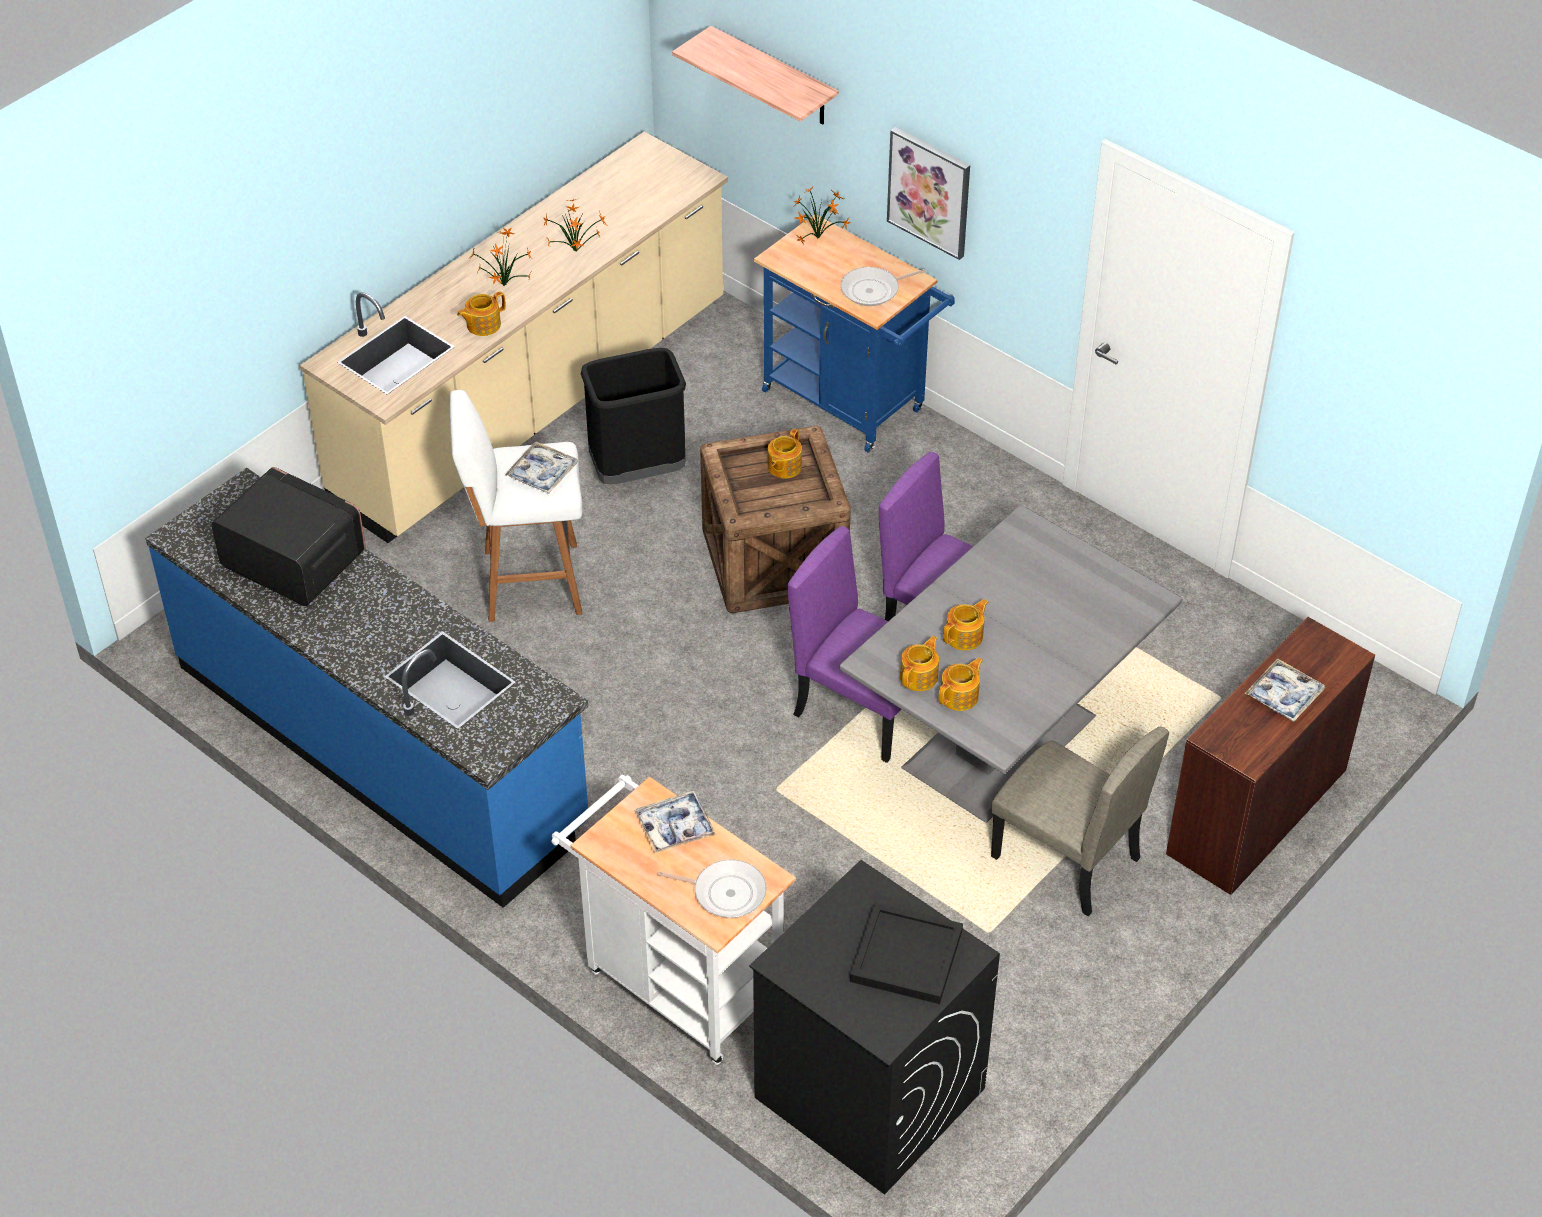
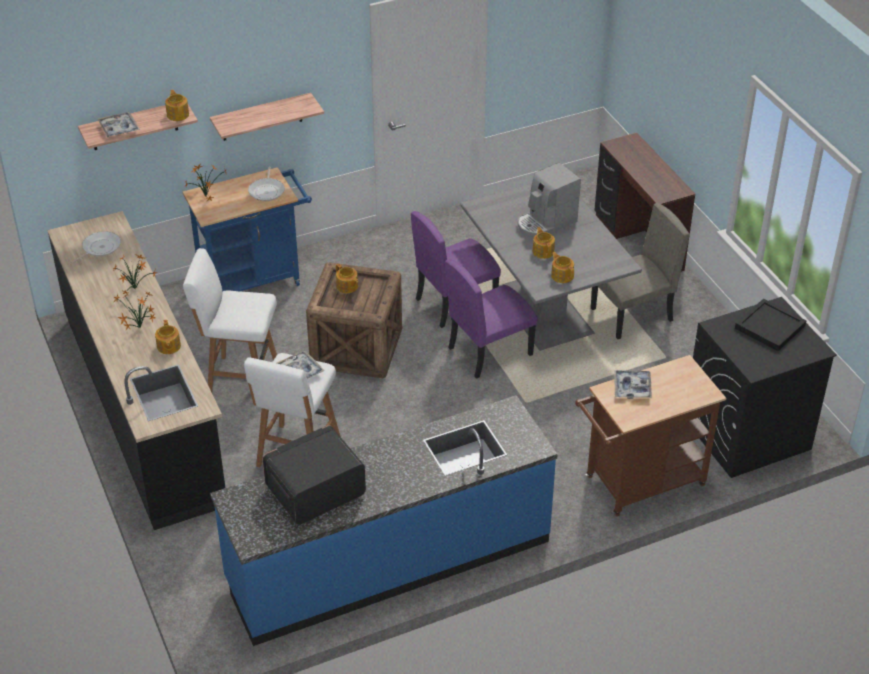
camera: 65 degrees left, 5 degrees down
(534, 404) = (145, 407): beige counter -> black counter
(638, 470) = (240, 380): black trash can -> white stool
(676, 981) = (638, 484): white cart -> brown cart
(725, 892) = (687, 383): frying pan -> frying pan (99, 248)
(929, 192) = (261, 117): picture -> shelf
(960, 696) = (584, 266): teapot -> teapot (178, 114)
(1039, 617) = (546, 223): none -> coffee machine
(1284, 696) = (647, 166): tray -> tray (119, 128)

